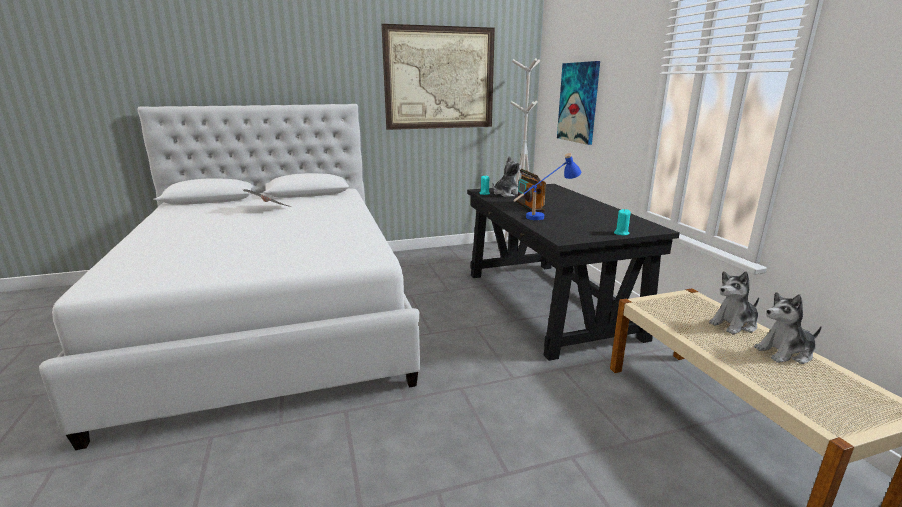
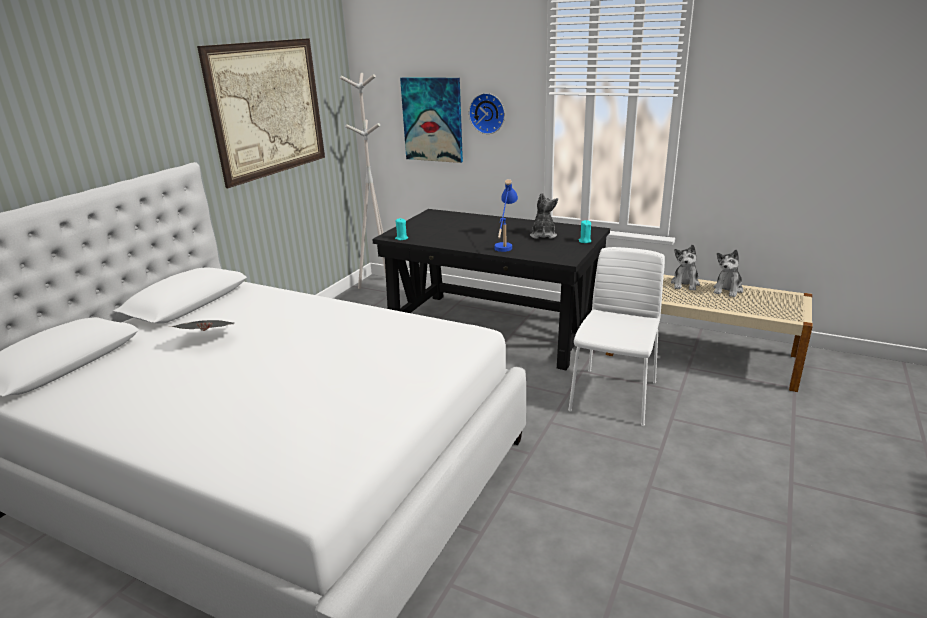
camera: 45 degrees left, 5 degrees up
(506, 194) = (422, 233): plush toy -> plush toy (543, 235)
(529, 206) = (472, 239): radio -> none
(555, 402) = (614, 394): none -> white chair
(614, 96) = (488, 113): none -> wall clock

